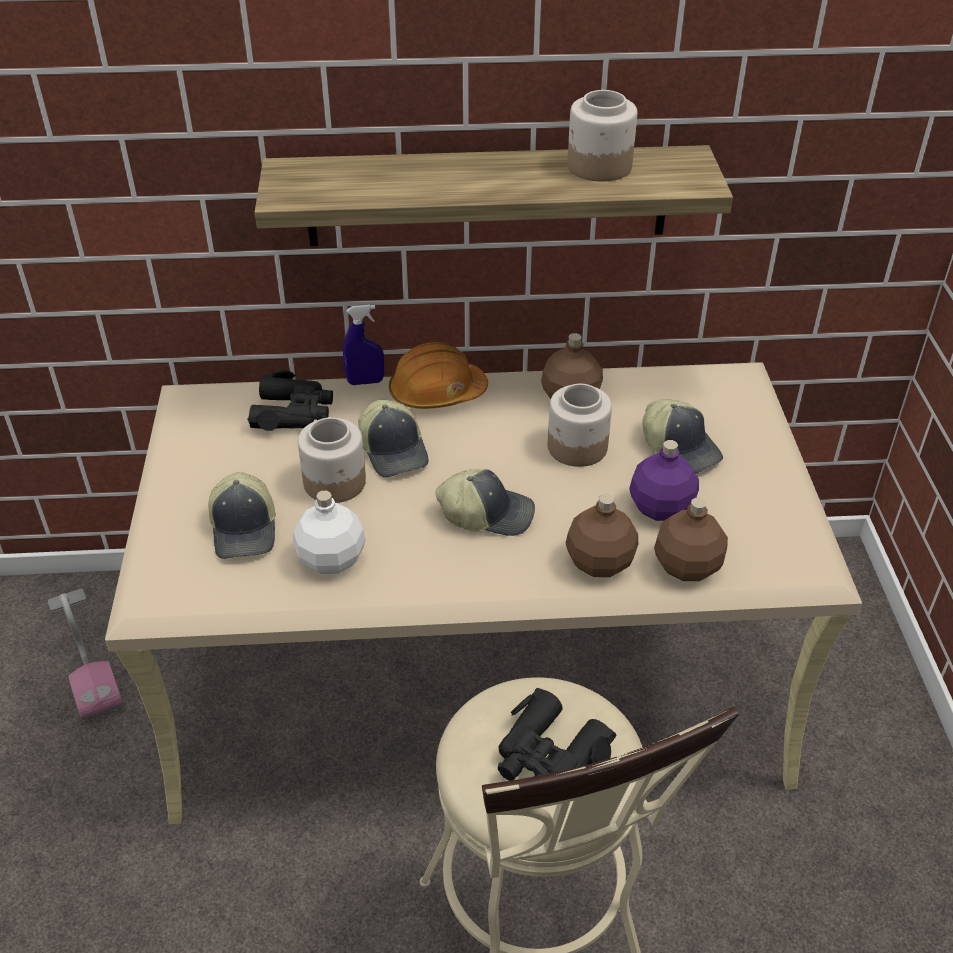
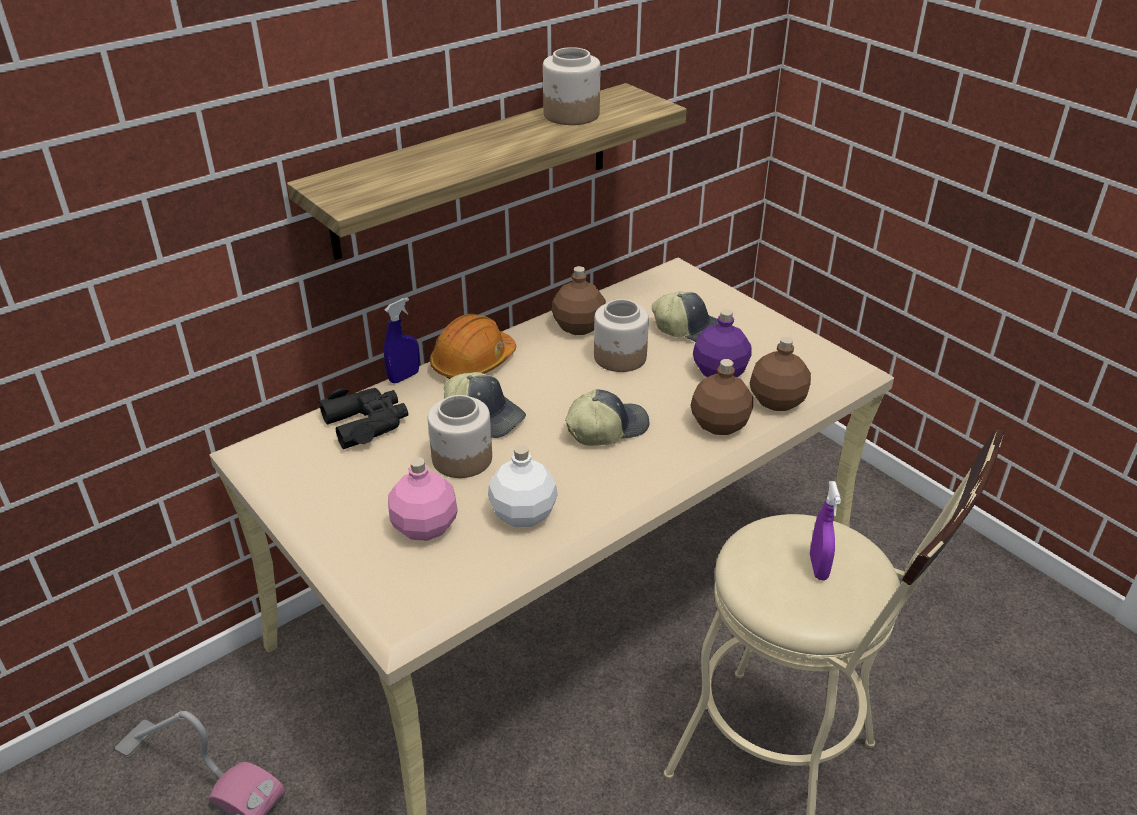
camera: 35 degrees left, 5 degrees down
(245, 529) = (425, 526): cap -> pink bottle
(548, 756) = (818, 567): black binoculars -> purple spray bottle

